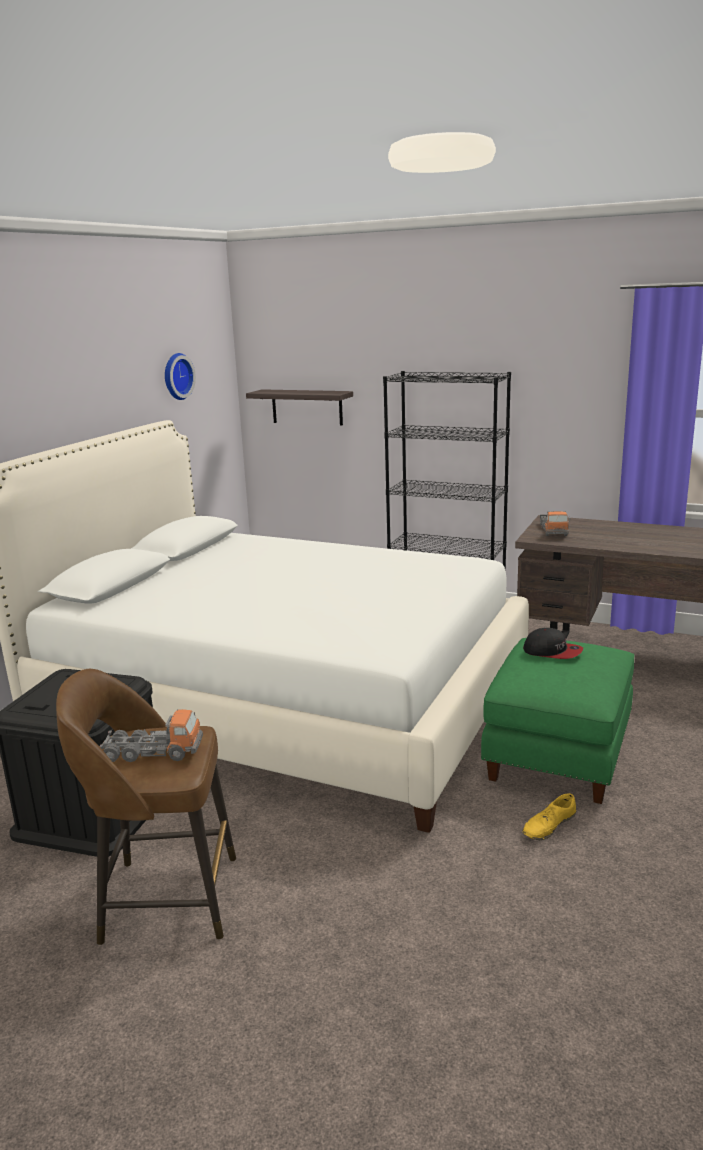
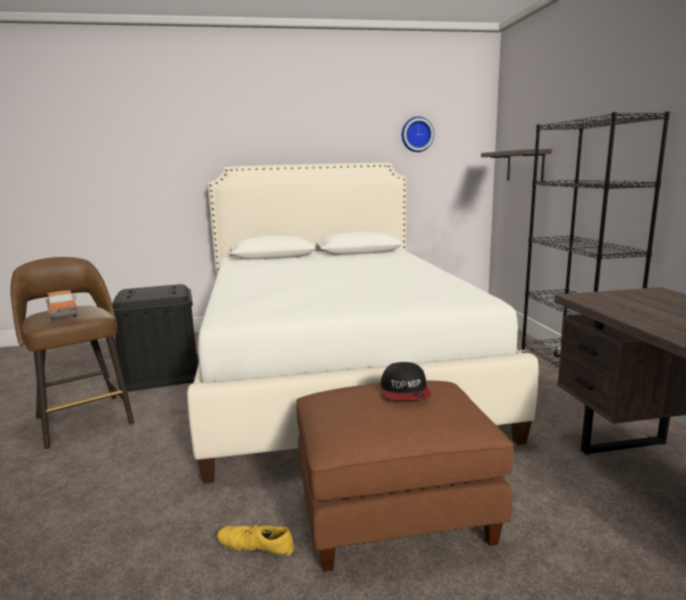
camera: 55 degrees right, 5 degrees down
(553, 531) = (627, 298): toy truck -> none
(557, 754) = (394, 511): green ottoman -> brown ottoman

